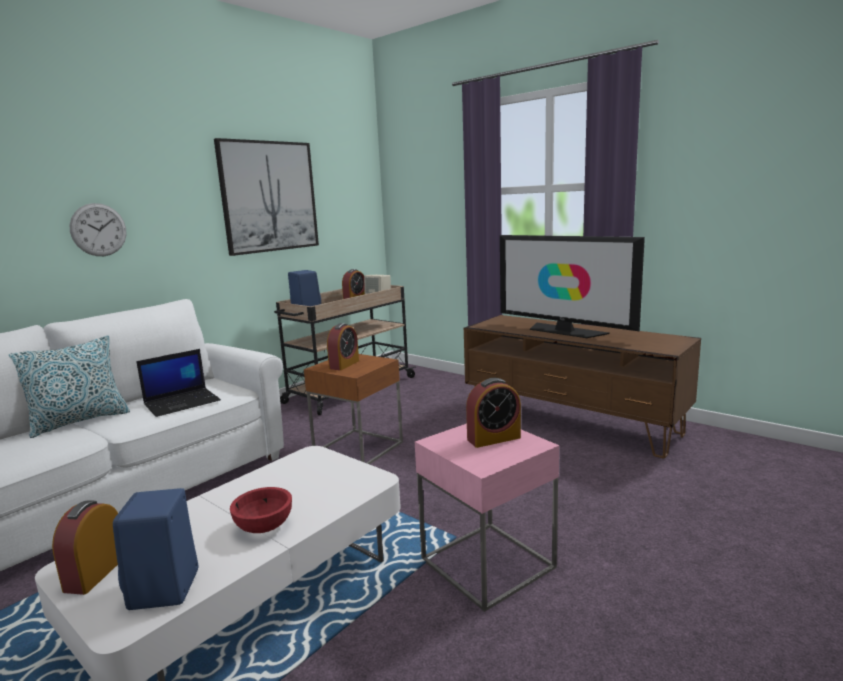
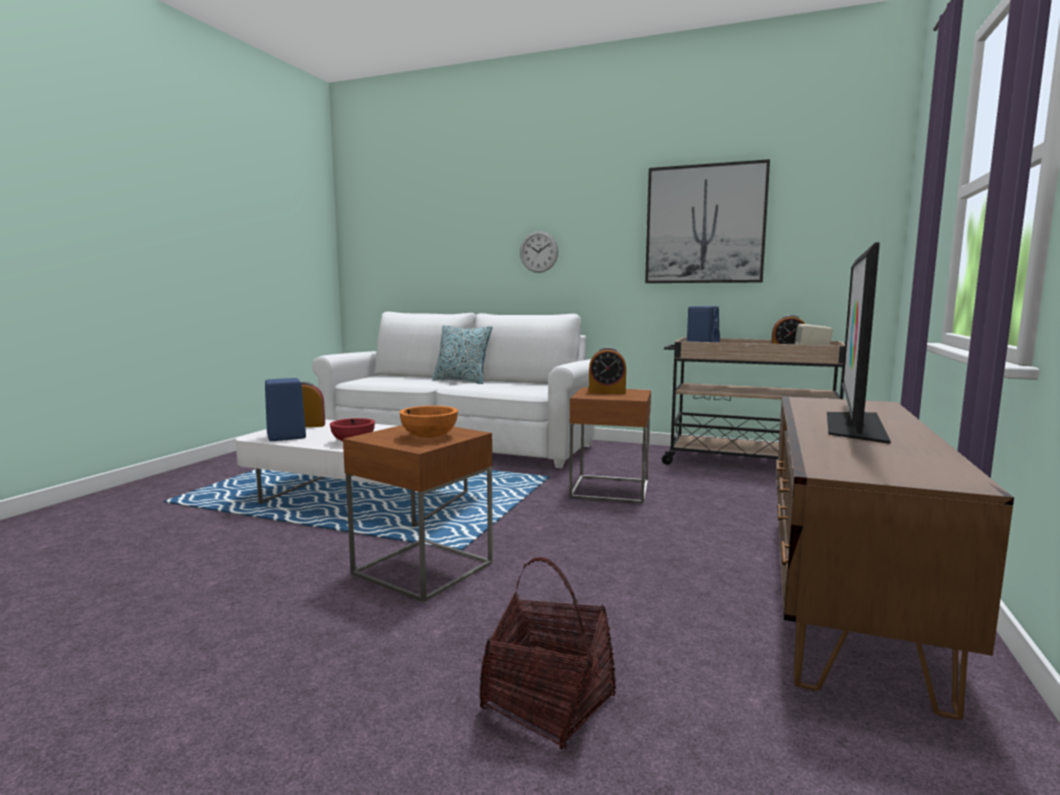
camera: 70 degrees right, 5 degrees down
(183, 402) = (505, 387): laptop -> none
(487, 563) = (423, 568): pink side table -> brown side table
(493, 438) = (430, 436): alarm clock -> orange bowl
(693, 529) = (548, 703): none -> basket

